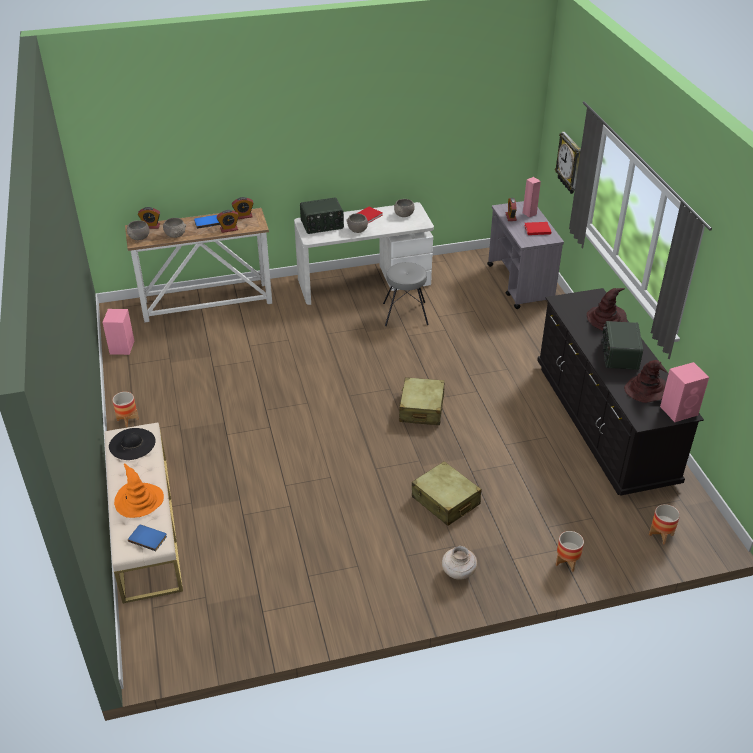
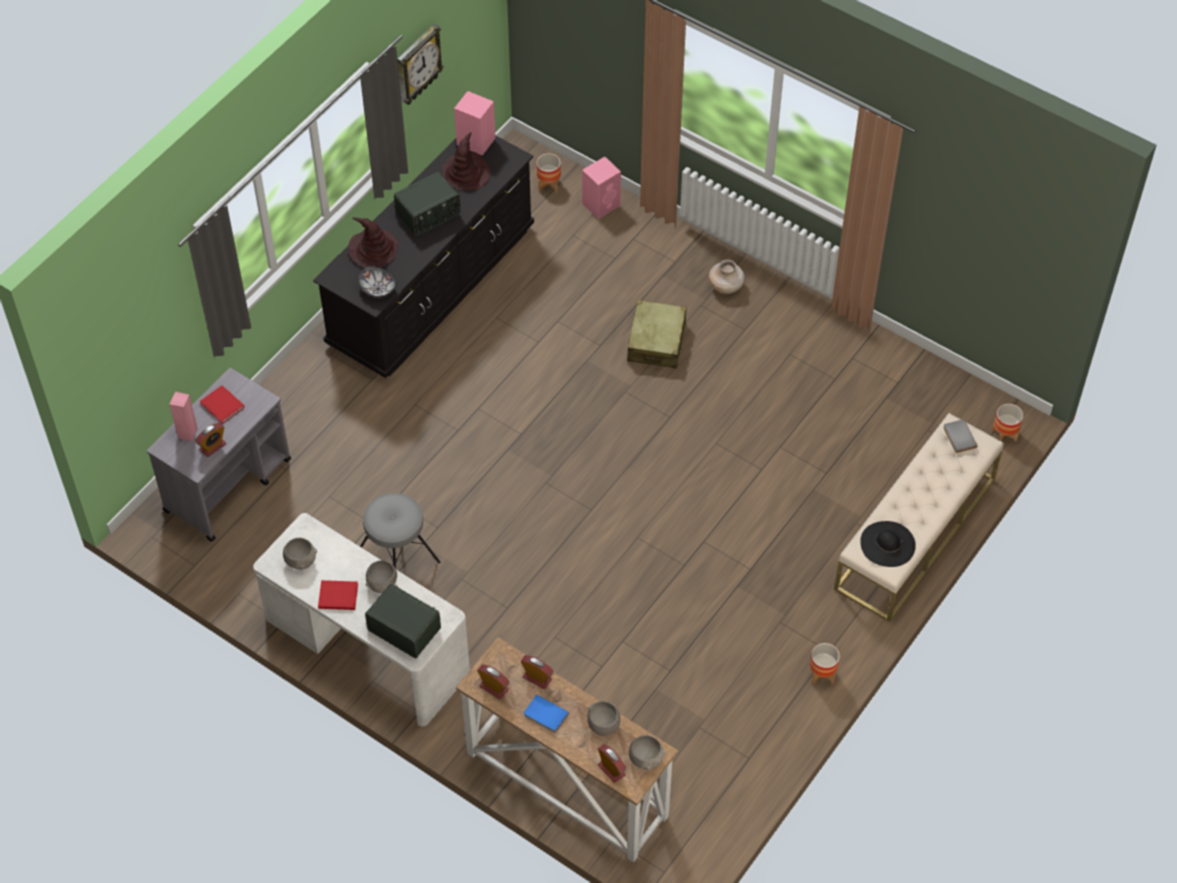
camera: 130 degrees left, 15 degrees up
(122, 348) = (732, 794): pink speaker -> pink speaker (602, 204)
(139, 501) = (935, 478): orange hat -> none
(148, 538) = (958, 437): blue book -> grey book
(421, 409) = (551, 436): beige suitcase -> none
(567, 562) = (642, 227): planter -> planter (1004, 435)
(568, 306) = (377, 289): none -> bowl
(570, 163) = (155, 342): wall clock -> wall clock (417, 65)

